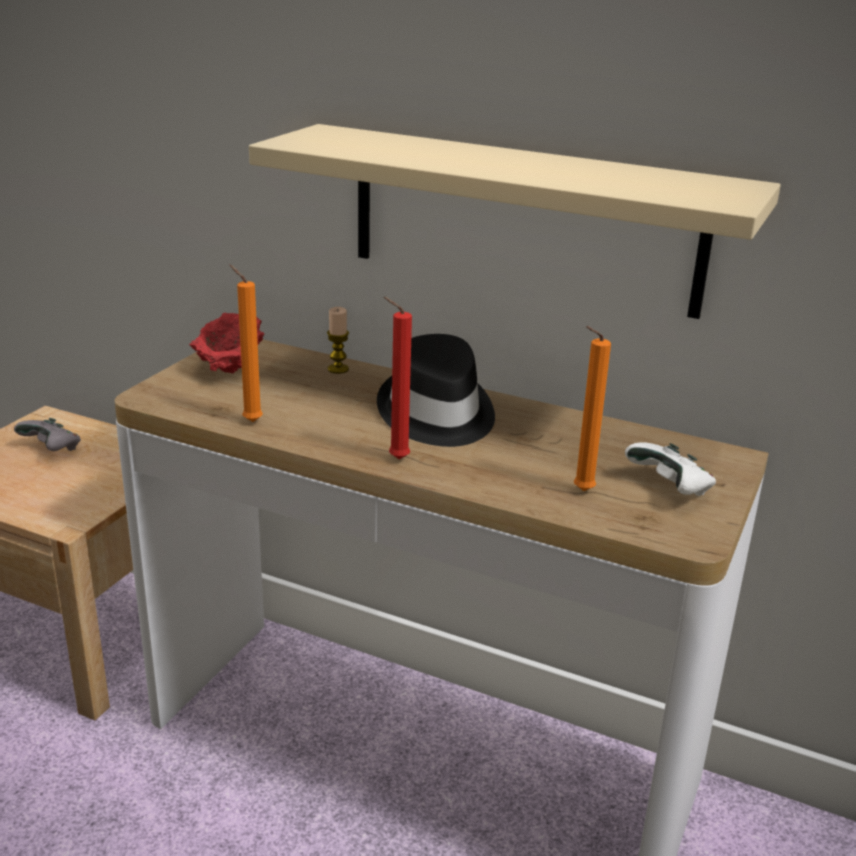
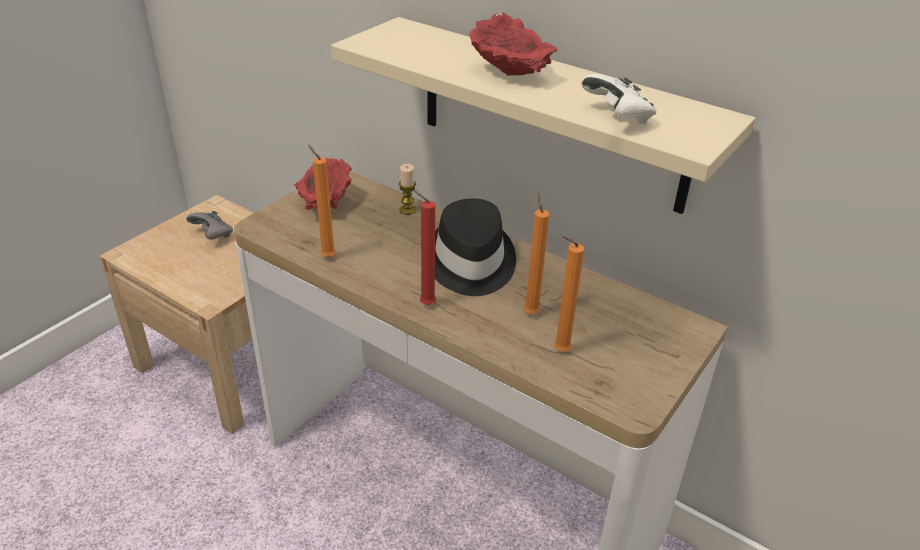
camera: 10 degrees right, 10 degrees up
(482, 160) = (509, 74): none -> red bowl
(530, 456) = (530, 312): none -> orange candle
(670, 489) = (632, 356): white game controller -> white game controller (618, 117)

